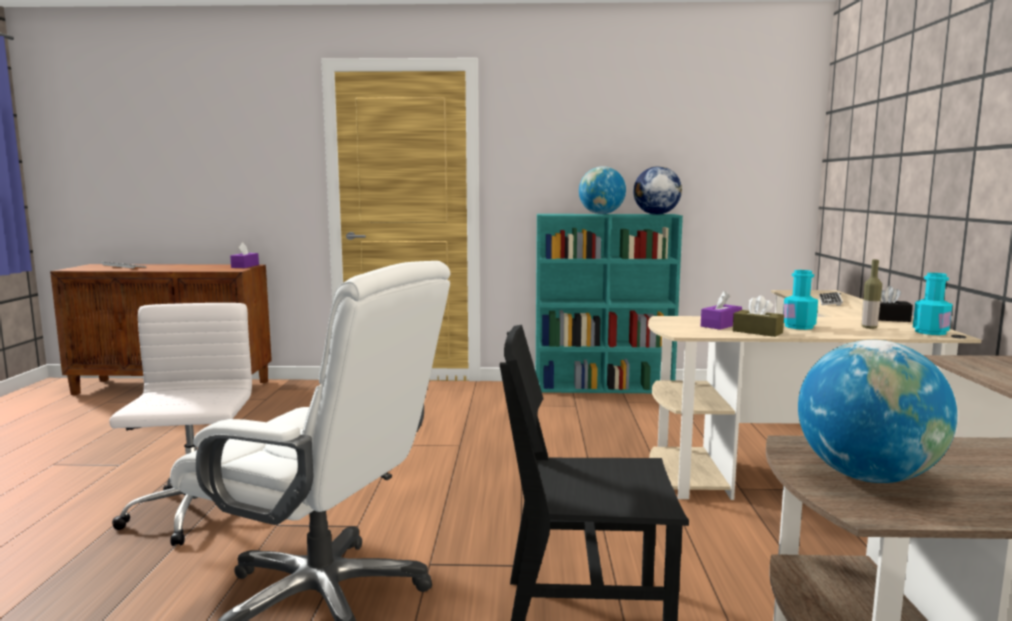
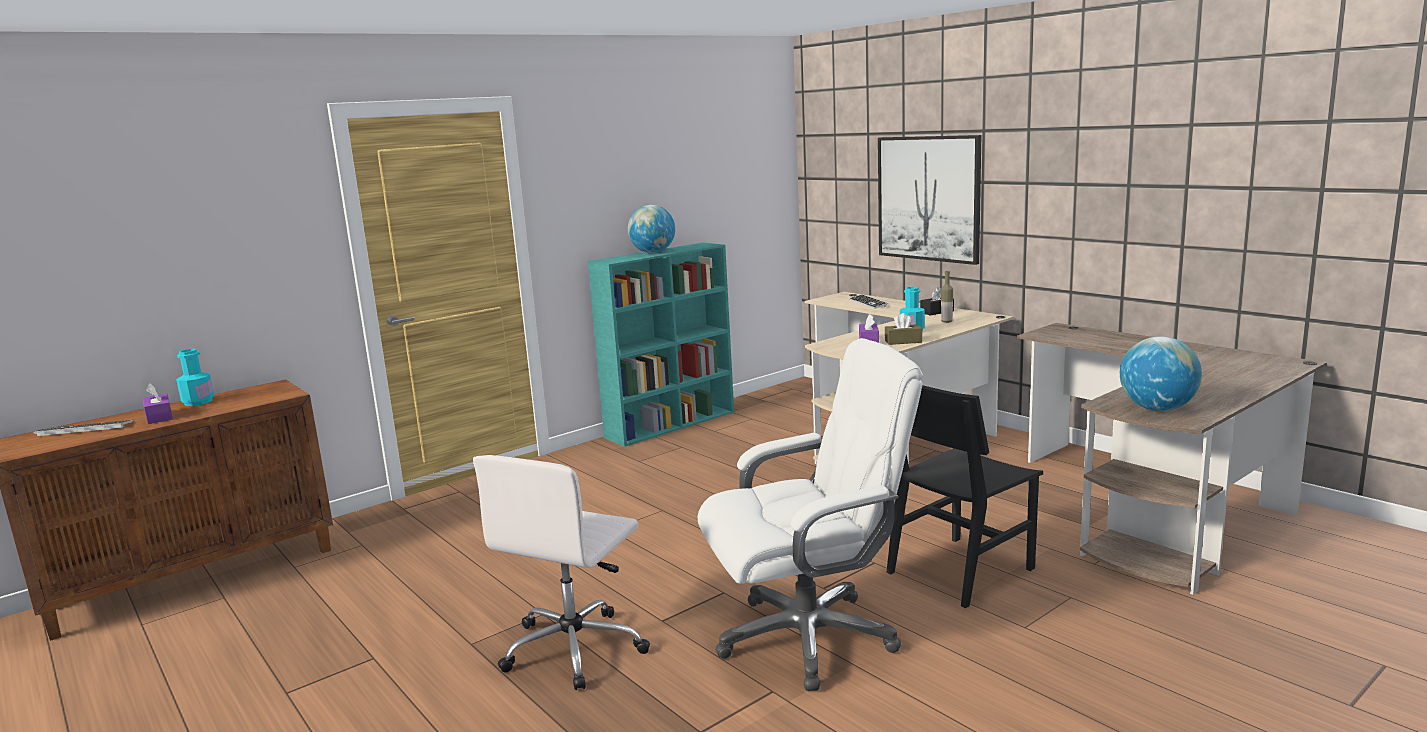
camera: 40 degrees left, 5 degrees up
(195, 515) = (575, 648): white office chair -> white office chair turned 105 degrees counterclockwise
(245, 266) = (274, 387): purple tissue box -> purple tissue box (159, 417)
(656, 214) = (697, 246): globe -> none
(918, 175) = (928, 198): none -> picture
(930, 332) = (983, 317): turquoise bottle -> turquoise bottle (198, 402)

